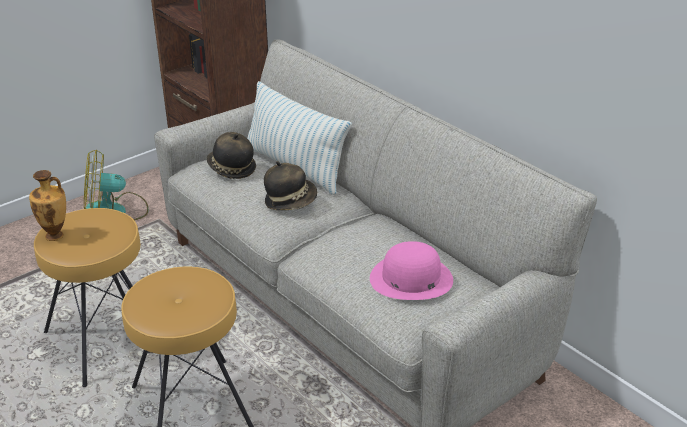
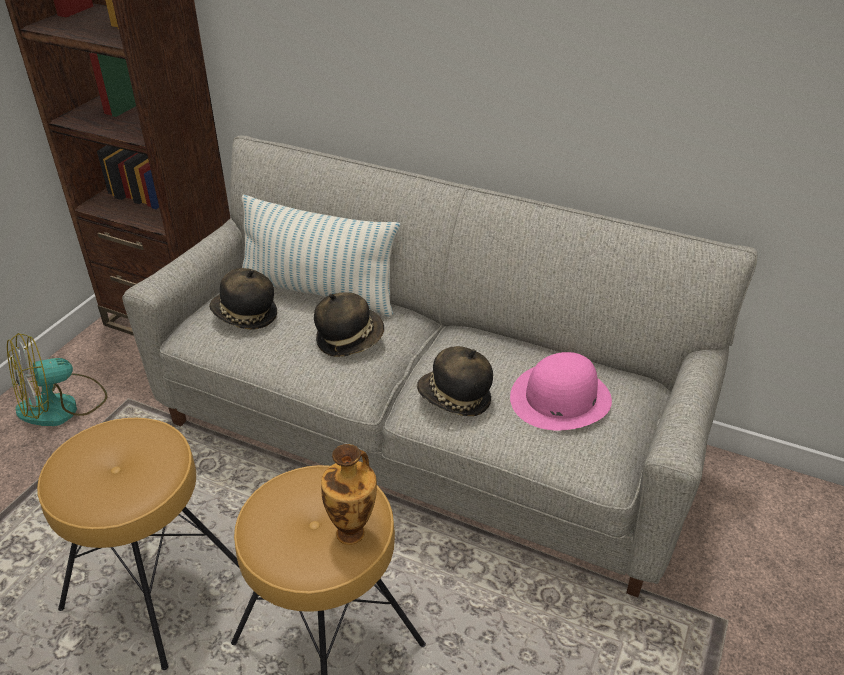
camera: 25 degrees left, 5 degrees up
(56, 236) = (73, 484): vase -> vase (352, 532)
(333, 258) = (454, 399): none -> hat

